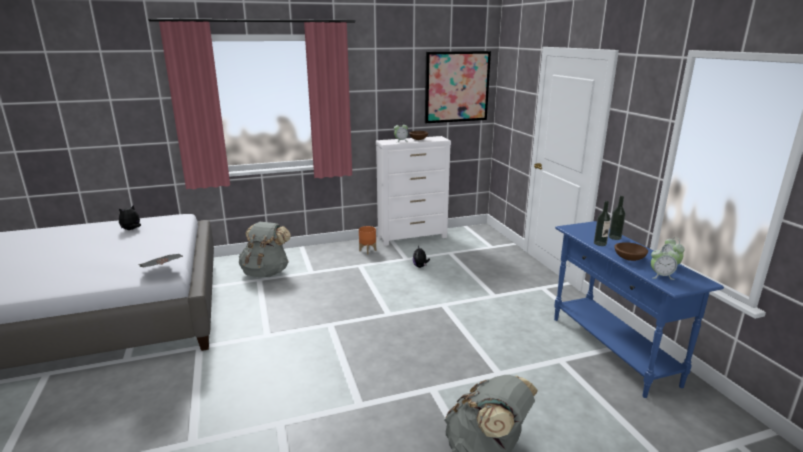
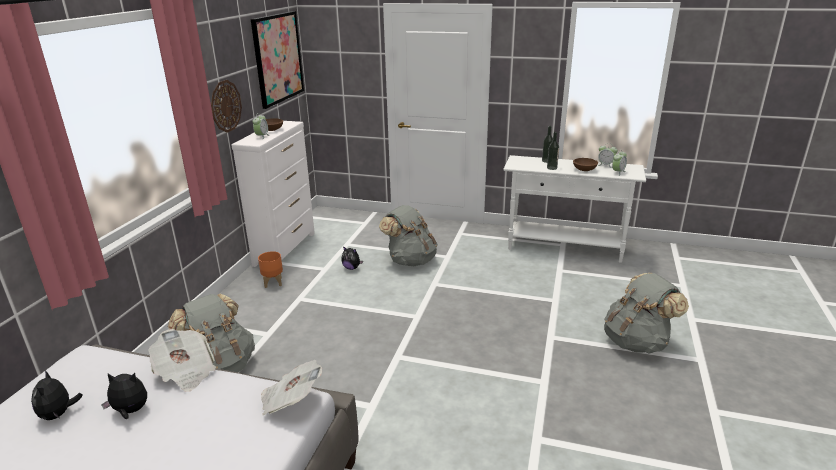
camera: 55 degrees left, 5 degrees up
(139, 241) = (130, 411): none -> plush toy
(178, 240) = (186, 372): none -> newspaper
(378, 111) = (225, 106): none -> wall clock
(463, 283) = (410, 260): none -> grey backpack
(612, 350) = (565, 248): blue console table -> white console table

